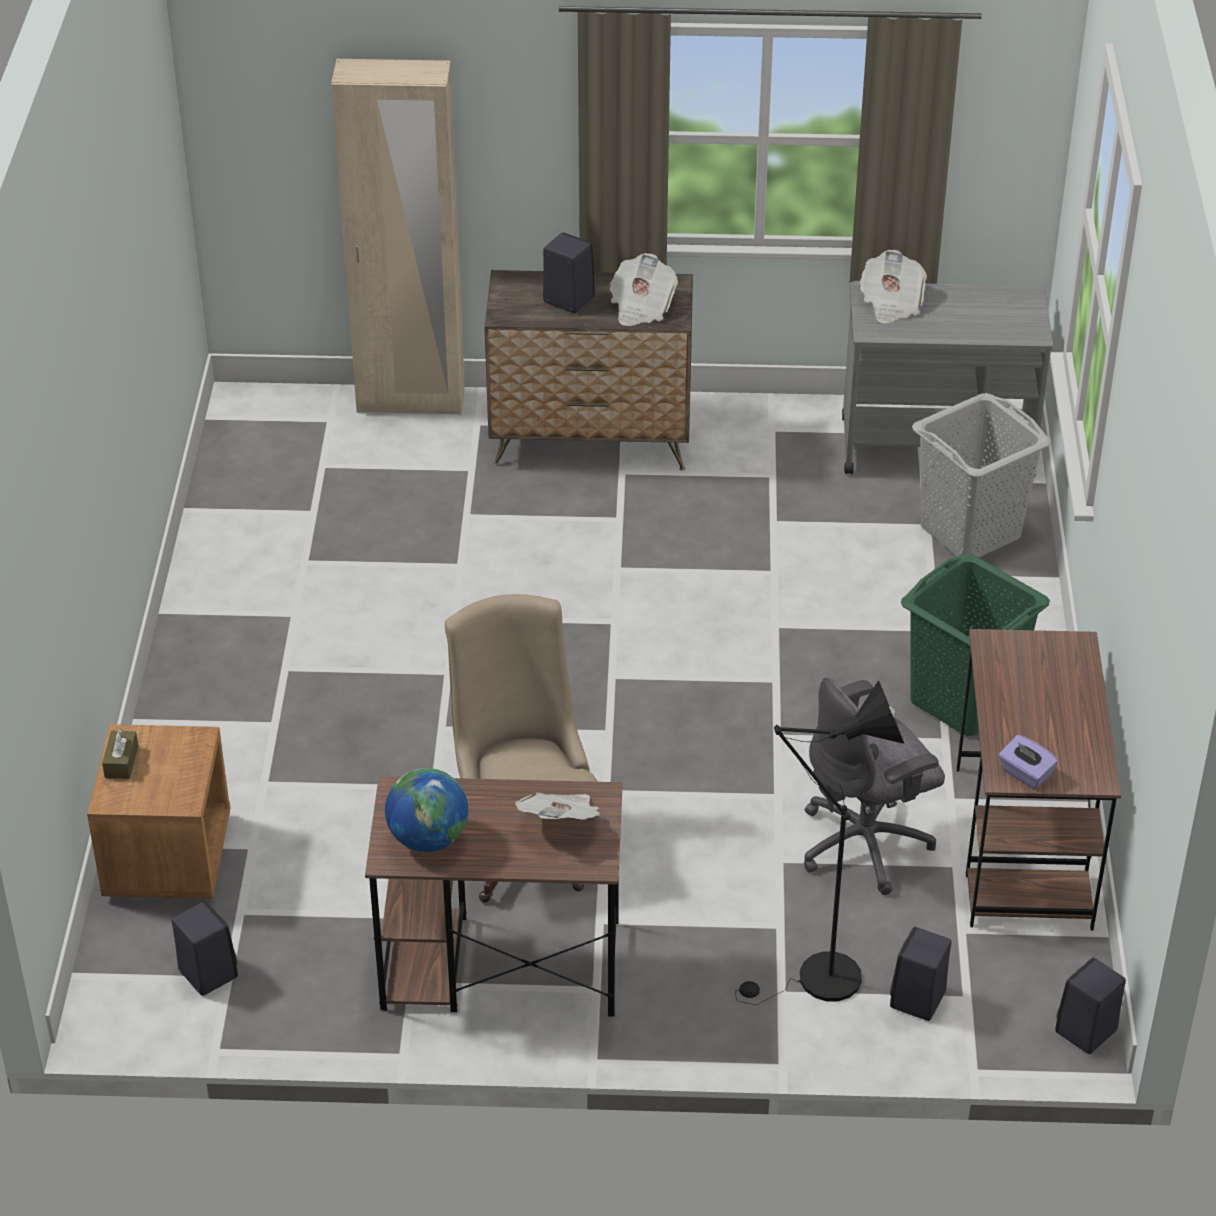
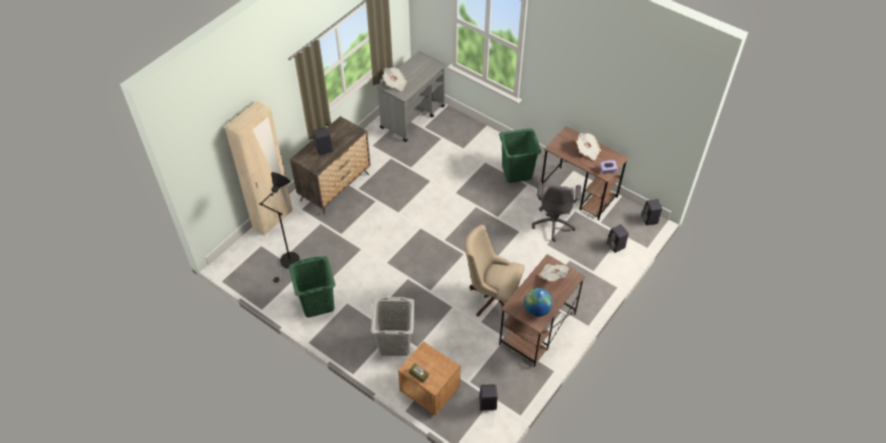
camera: 55 degrees left, 10 degrees up
(252, 574) = (317, 303): none -> green laundry basket
(641, 307) = (344, 135): newspaper -> newspaper (587, 151)
(818, 981) = (595, 262): black floor lamp -> black floor lamp (288, 263)
(971, 532) = (453, 131): grey laundry basket -> grey laundry basket (395, 342)

